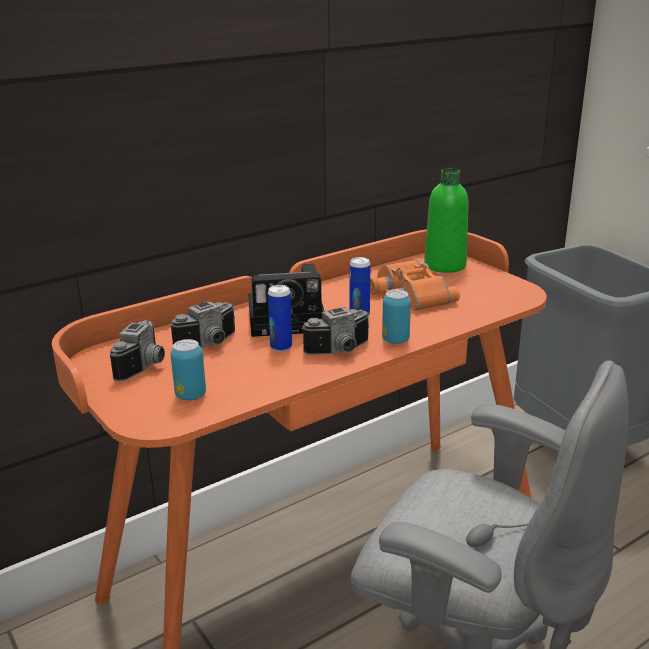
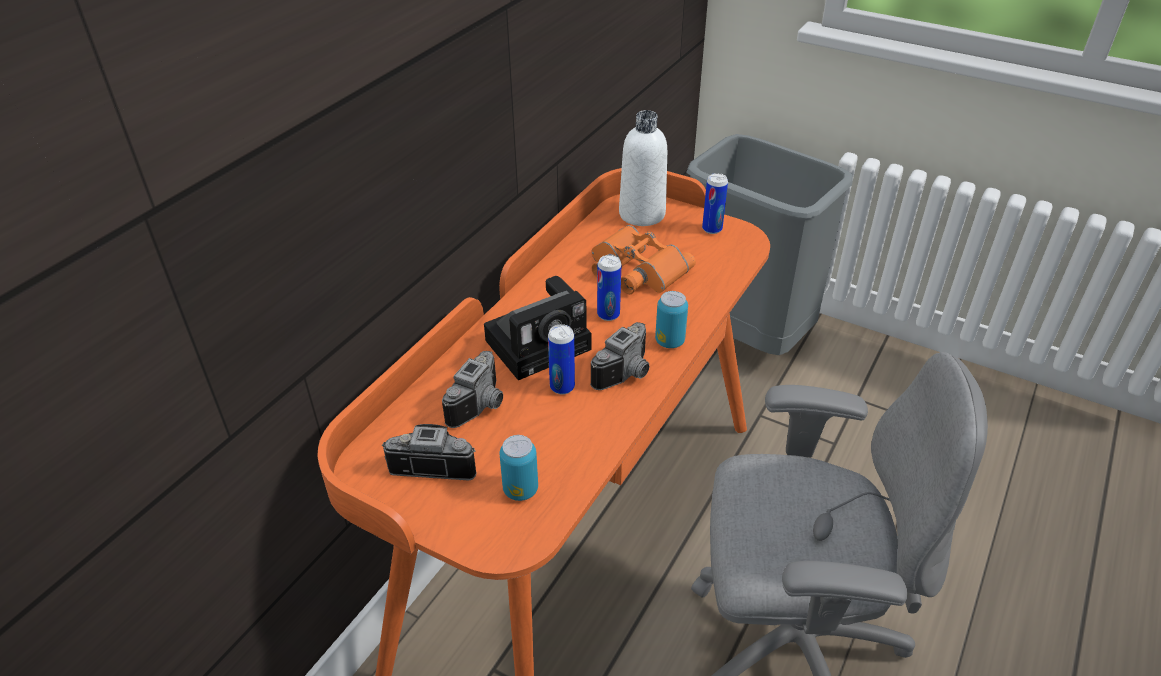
camera: 25 degrees left, 15 degrees up
(146, 366) = (435, 462): camera -> camera turned 75 degrees counterclockwise
(445, 265) = (642, 214): green bottle -> white bottle
(498, 283) = (712, 229): none -> can

